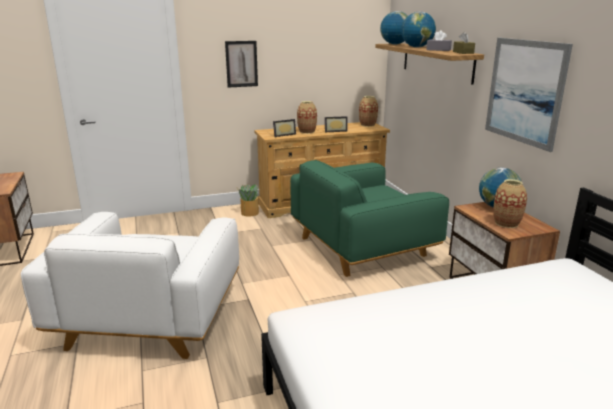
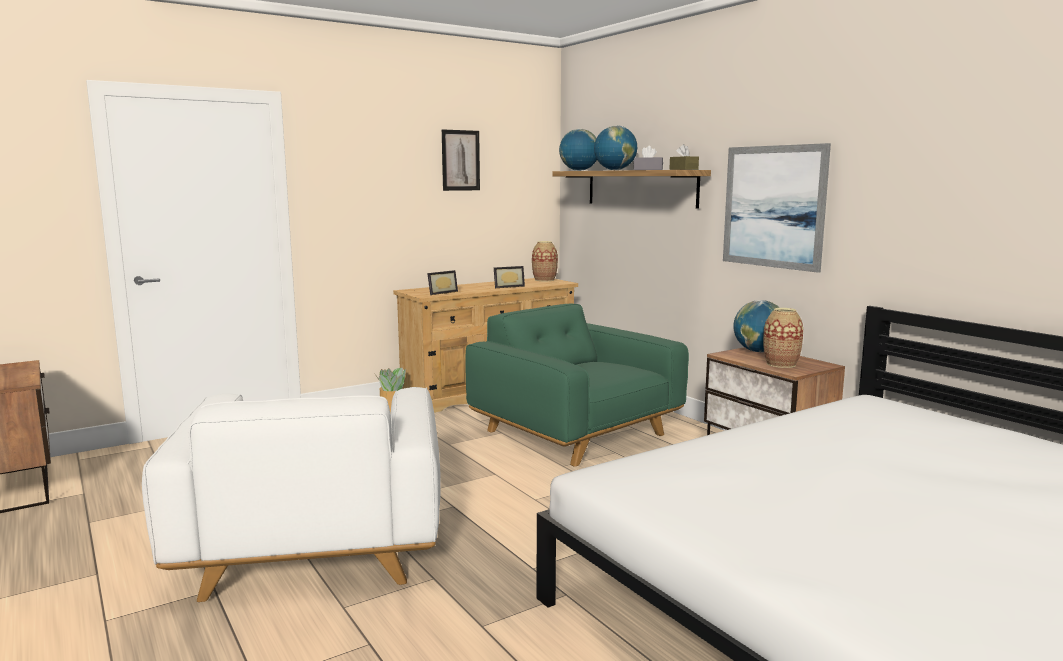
camera: 15 degrees left, 10 degrees down
(241, 64) = (374, 197): picture -> picture (460, 160)
(307, 131) = (470, 288): vase -> none
(362, 246) = (575, 433): green armchair -> green armchair turned 90 degrees clockwise

